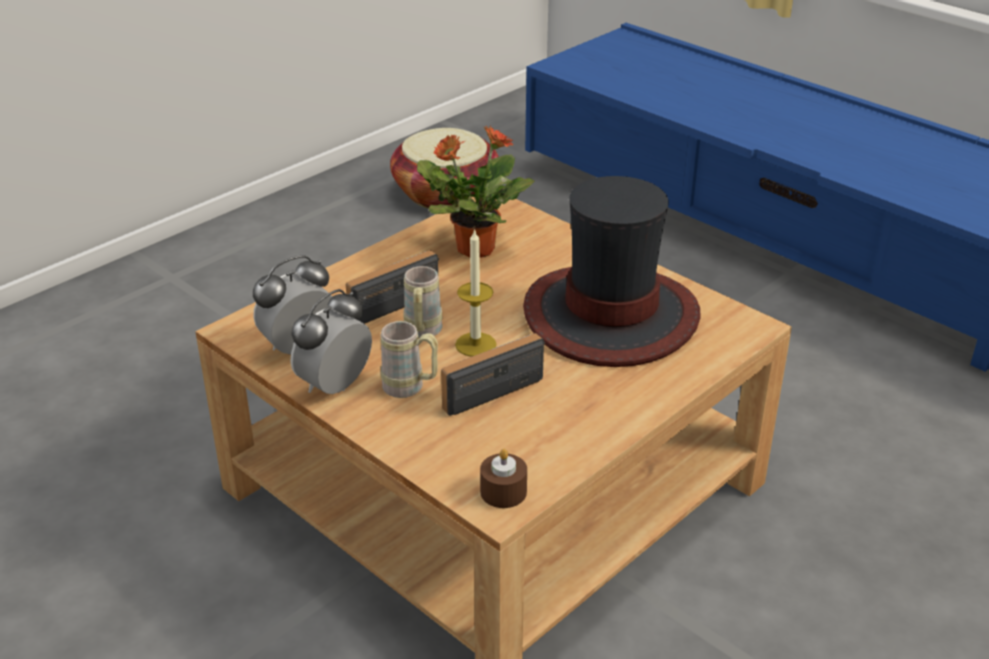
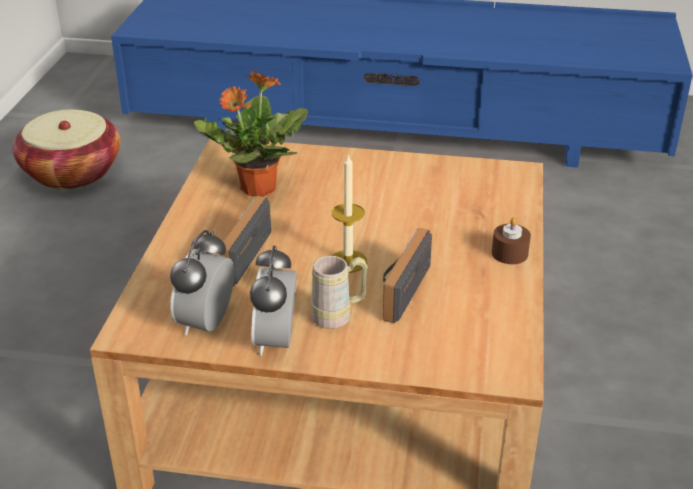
camera: 35 degrees left, 0 degrees up
(422, 333) = (295, 269): beige mug -> none
(503, 492) = (501, 361): brown candle -> brown candle (509, 253)
(611, 316) = (420, 201): hat -> none

